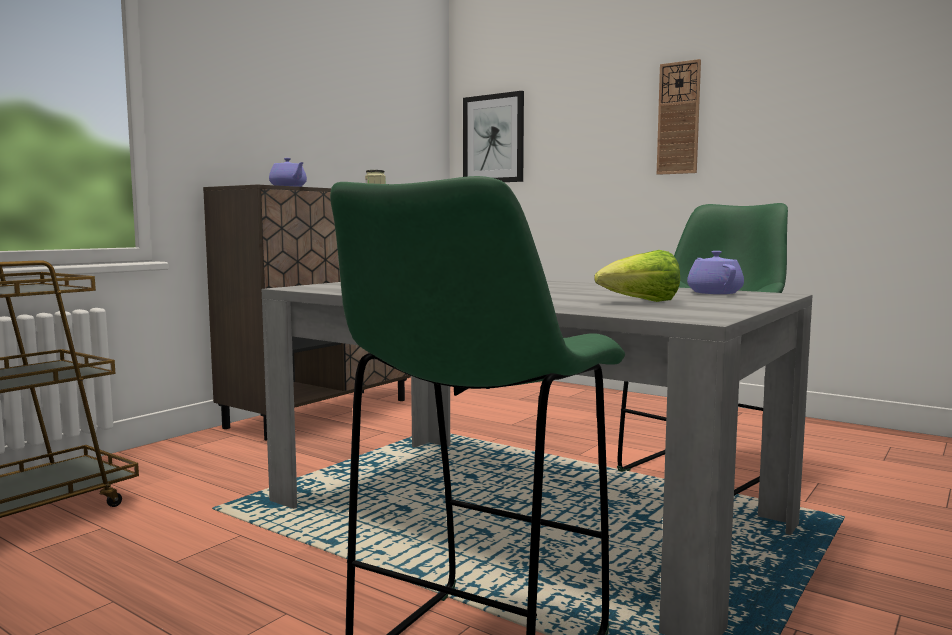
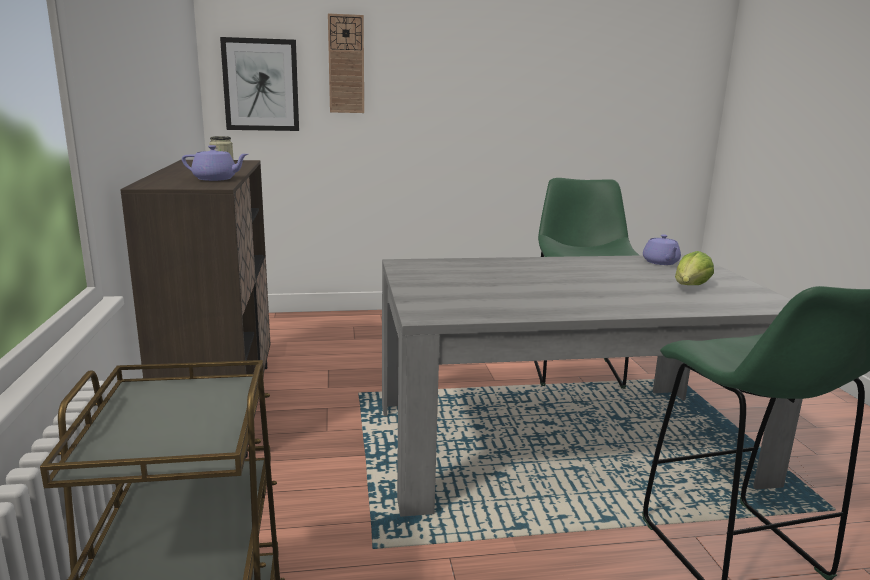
camera: 45 degrees left, 10 degrees up
(678, 118) = (451, 85): wall clock -> wall clock (346, 64)
(714, 293) = (661, 262): purple teapot -> purple teapot turned 135 degrees counterclockwise

